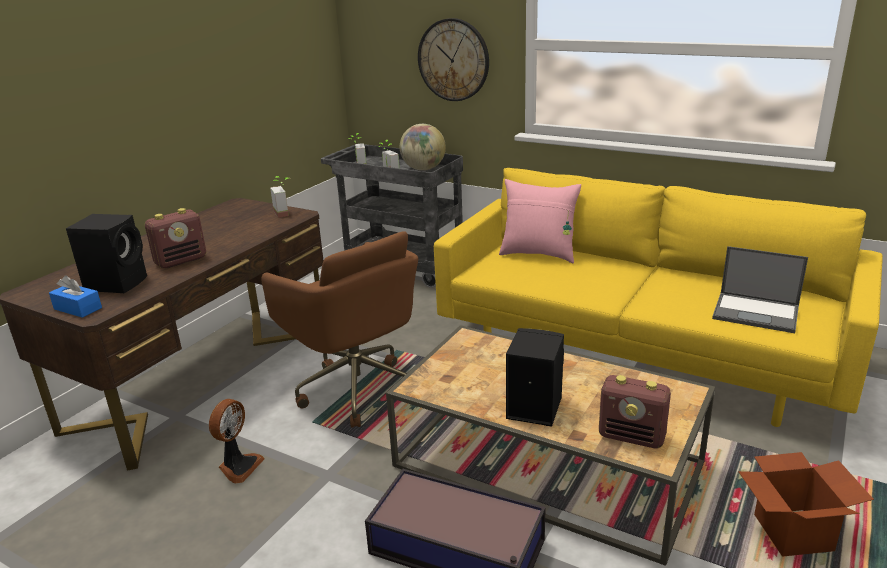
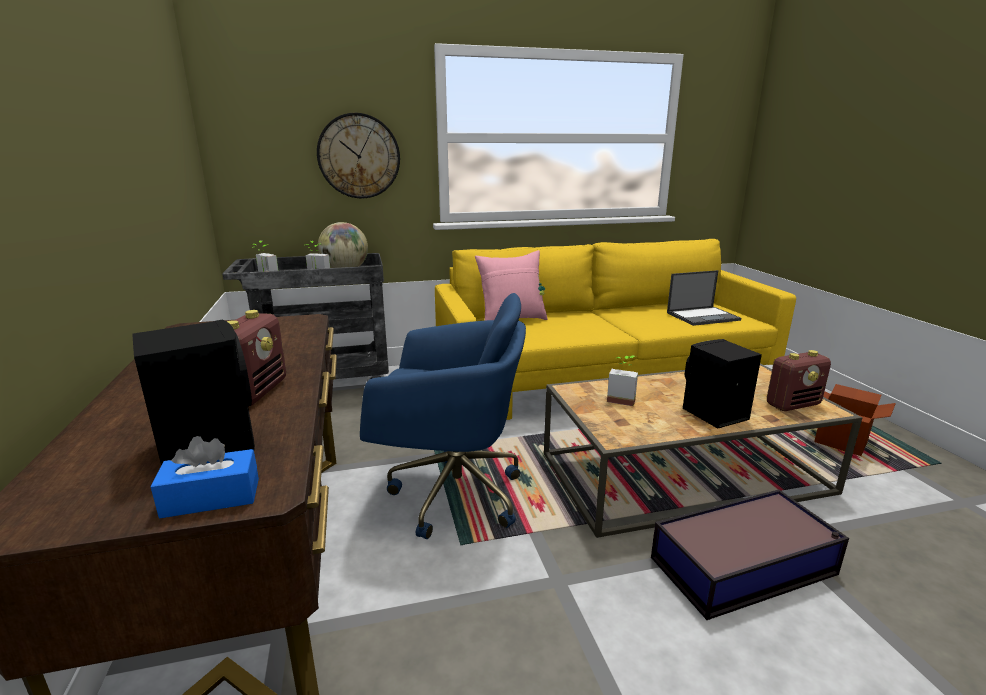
camera: 45 degrees left, 5 degrees down
(238, 466) = (458, 635): fan -> none
(285, 212) = (283, 322): potted plant -> potted plant (621, 399)
(354, 389) = (450, 496): brown office chair -> blue office chair

